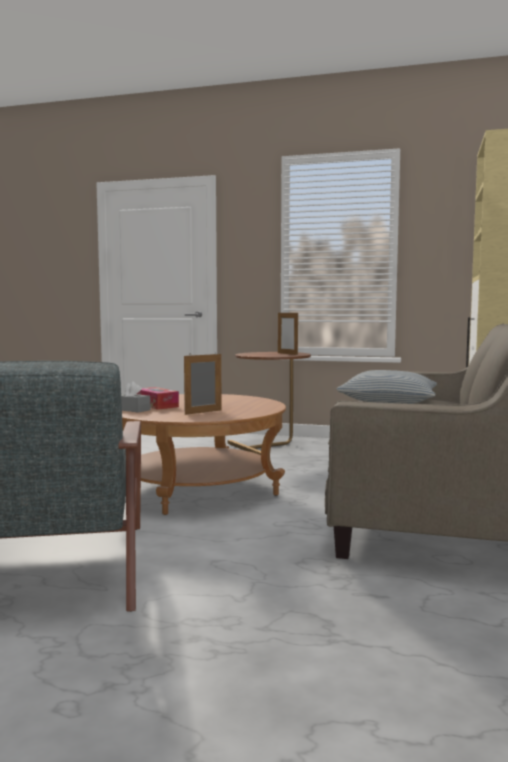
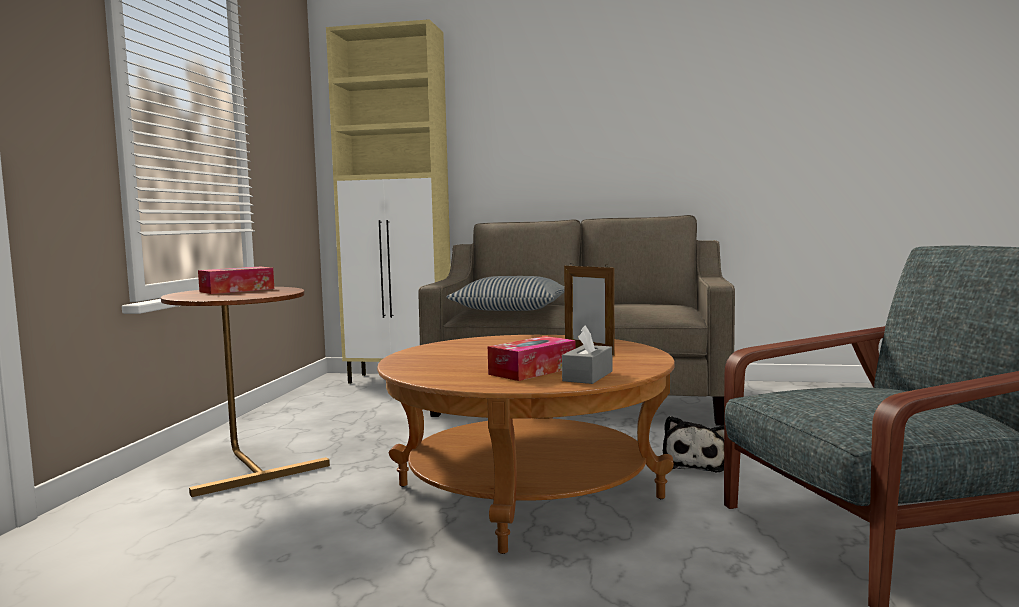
camera: 95 degrees left, 0 degrees up
(226, 531) = (696, 463): none -> plush toy
(287, 354) = (237, 290): picture frame -> tissue box

